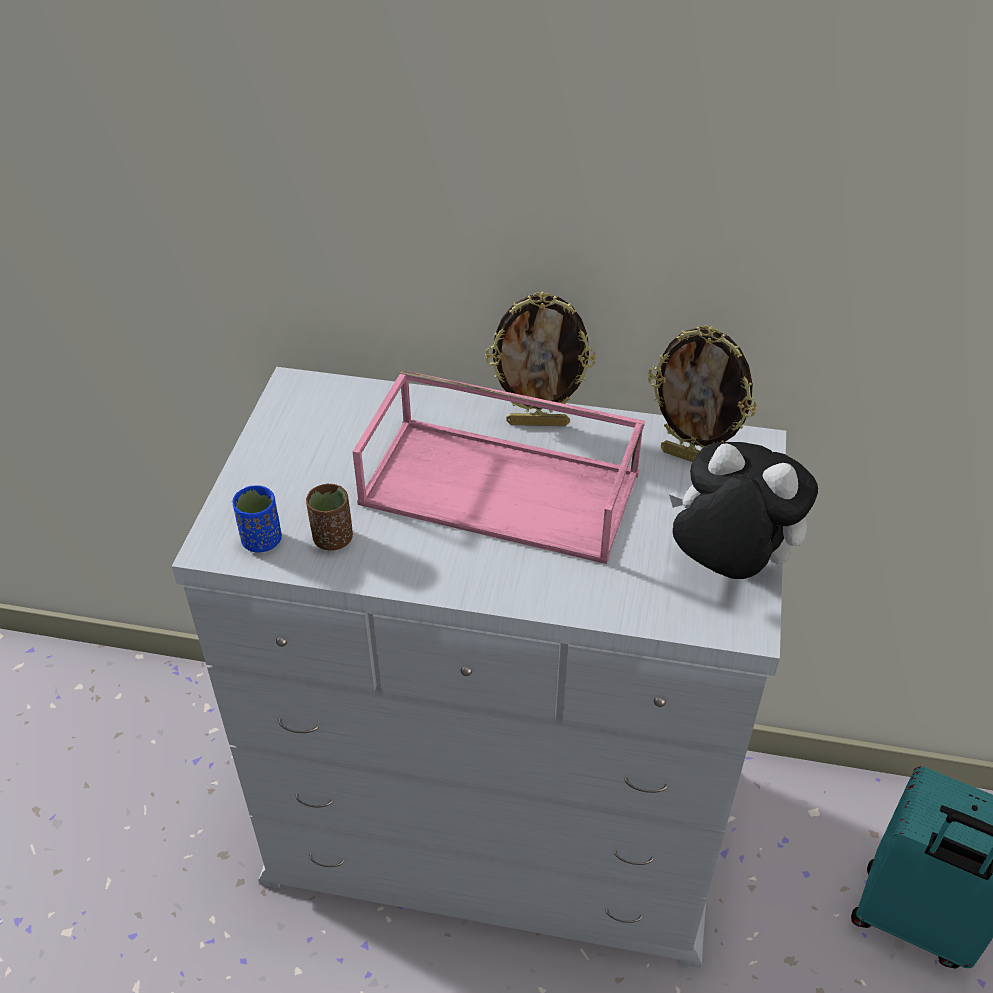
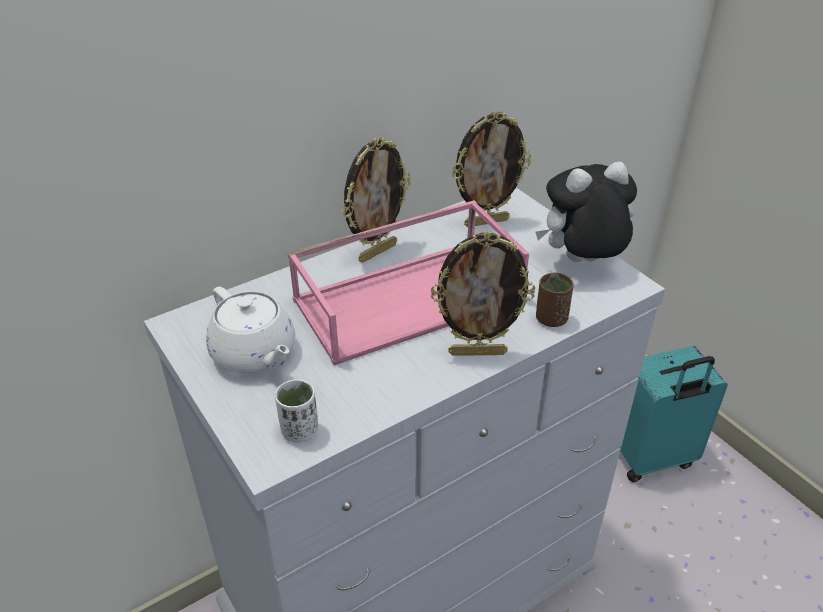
camera: 45 degrees left, 5 degrees down
(262, 540) = (299, 431): blue cup -> white cup
(314, 451) = (255, 354): none -> white teapot
(333, 539) = (347, 395): brown cup -> brown cup (551, 319)
(489, 581) = (477, 352): none -> picture frame

